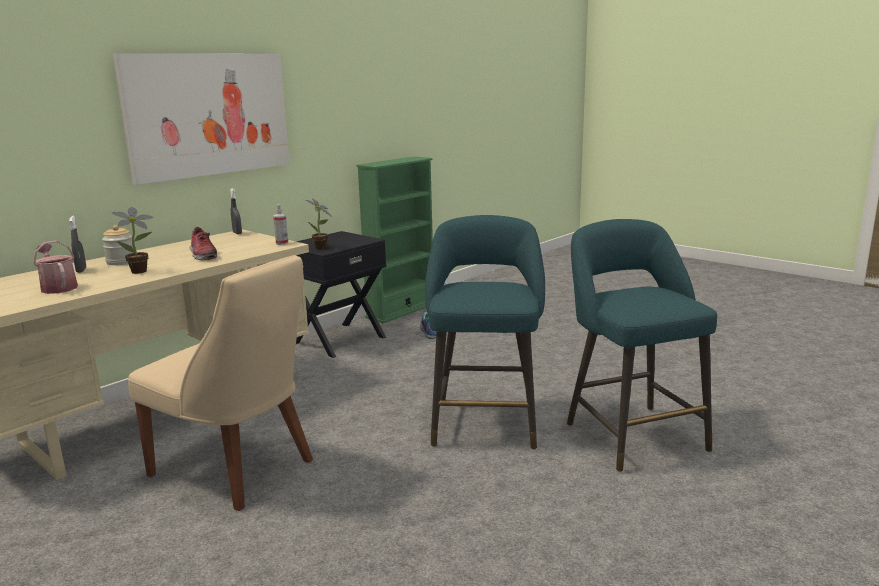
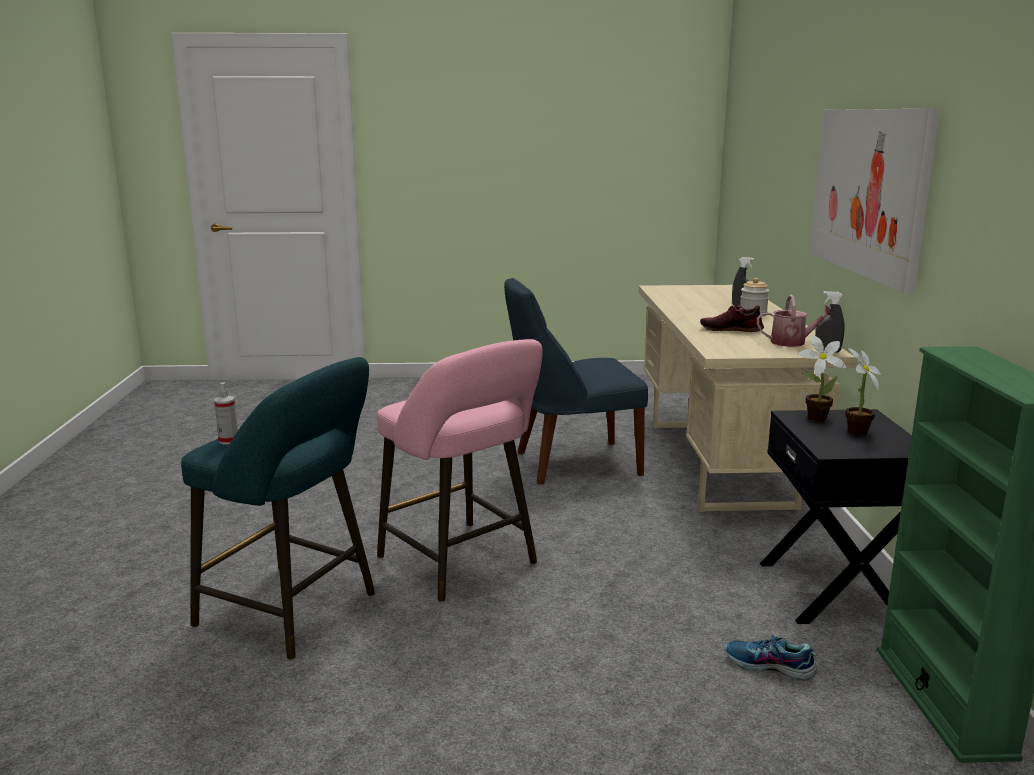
camera: 135 degrees right, 0 degrees up
(58, 287) = (694, 299): watering can -> watering can (793, 342)
(141, 271) = (701, 313): potted plant -> potted plant (855, 433)
(237, 469) = (571, 463): beige chair -> blue chair
(282, 243) = (730, 353): spray bottle -> spray bottle (228, 441)
(485, 421) = (462, 564): turquoise stool -> pink stool

